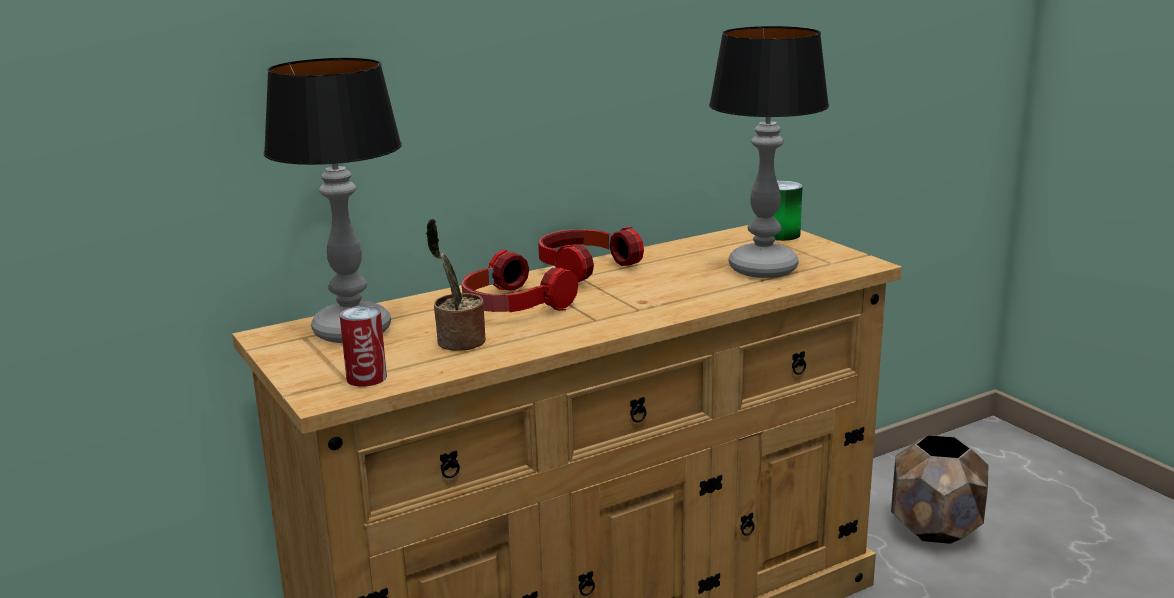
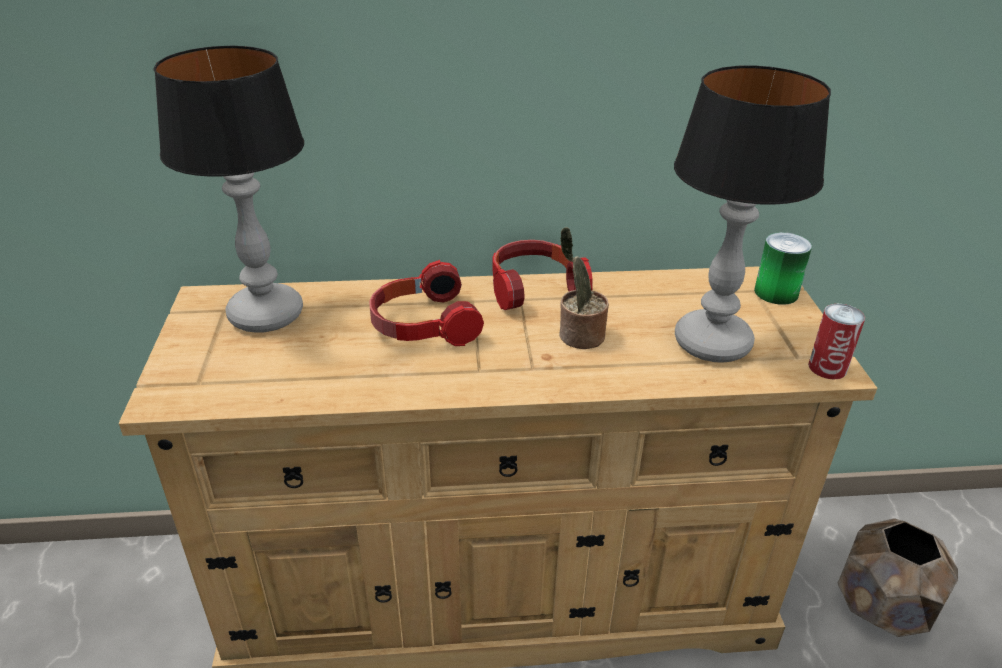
camera: 25 degrees right, 15 degrees up
(366, 378) = (216, 386): can -> can (827, 367)
(458, 342) = (332, 362): potted plant -> potted plant (578, 336)

